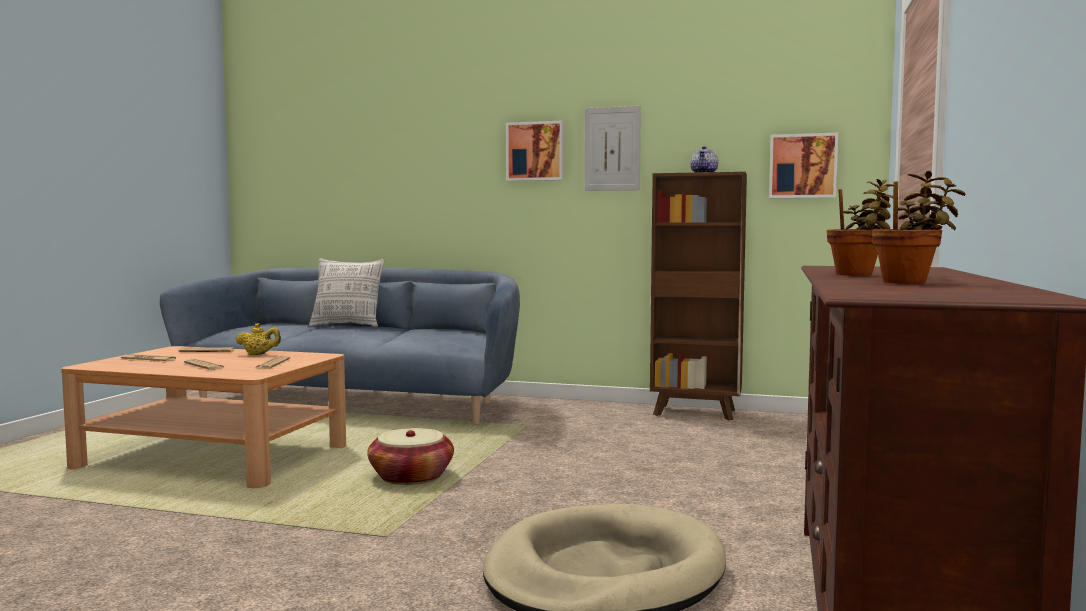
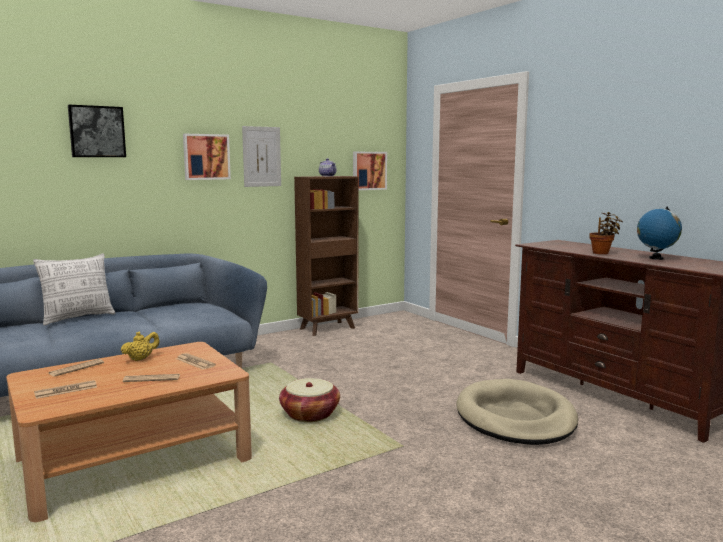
camera: 50 degrees left, 5 degrees up
(416, 127) = (97, 131): none -> picture
(910, 282) = (656, 258): potted plant -> globe

